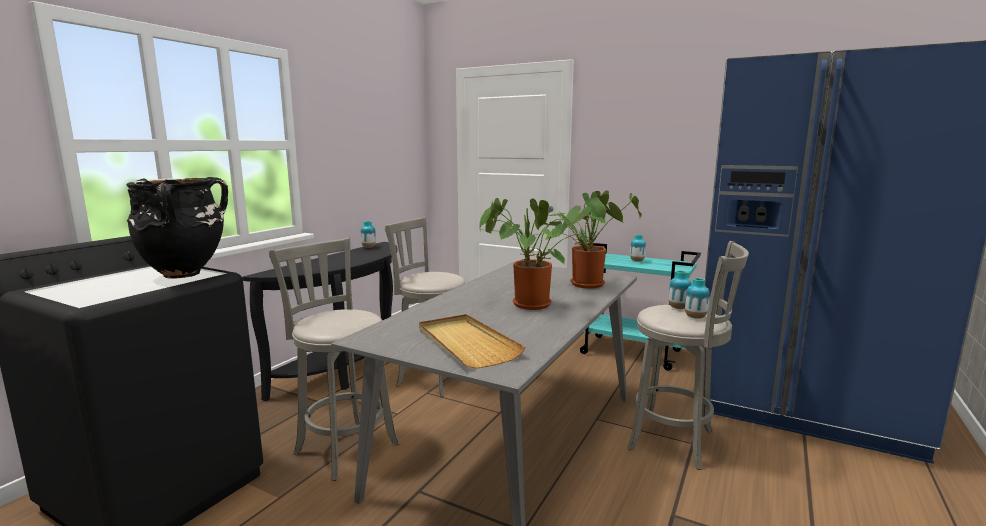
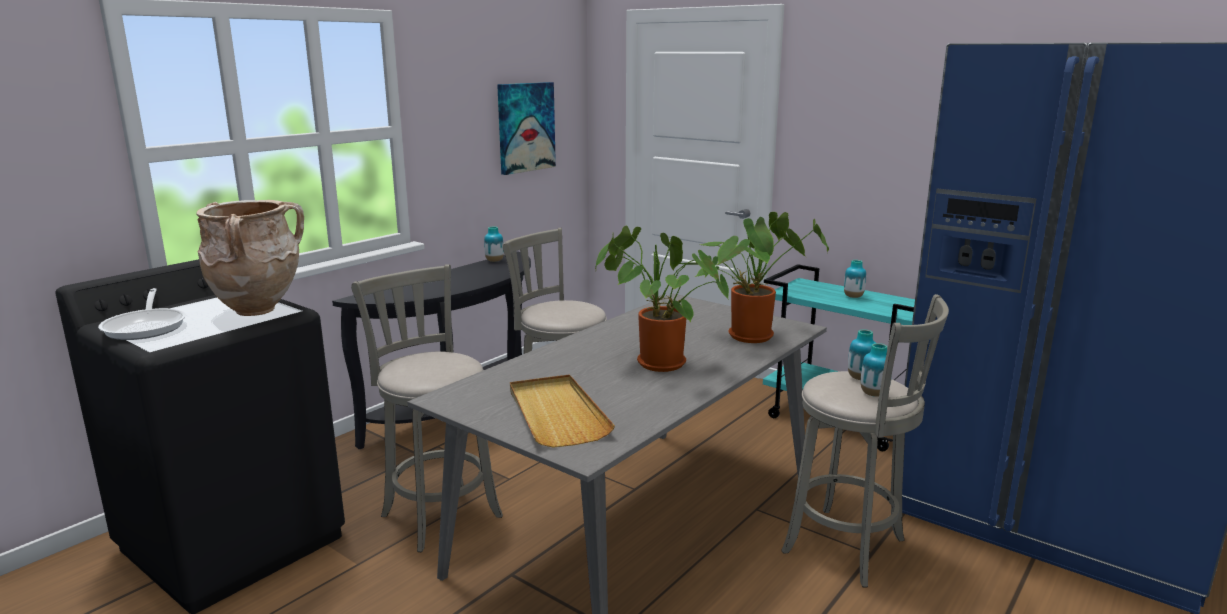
camera: 10 degrees right, 5 degrees up
(74, 290) = (147, 326): none -> frying pan
(185, 275) = (259, 311): black vase -> beige vase
(385, 150) = (525, 127): none -> picture

